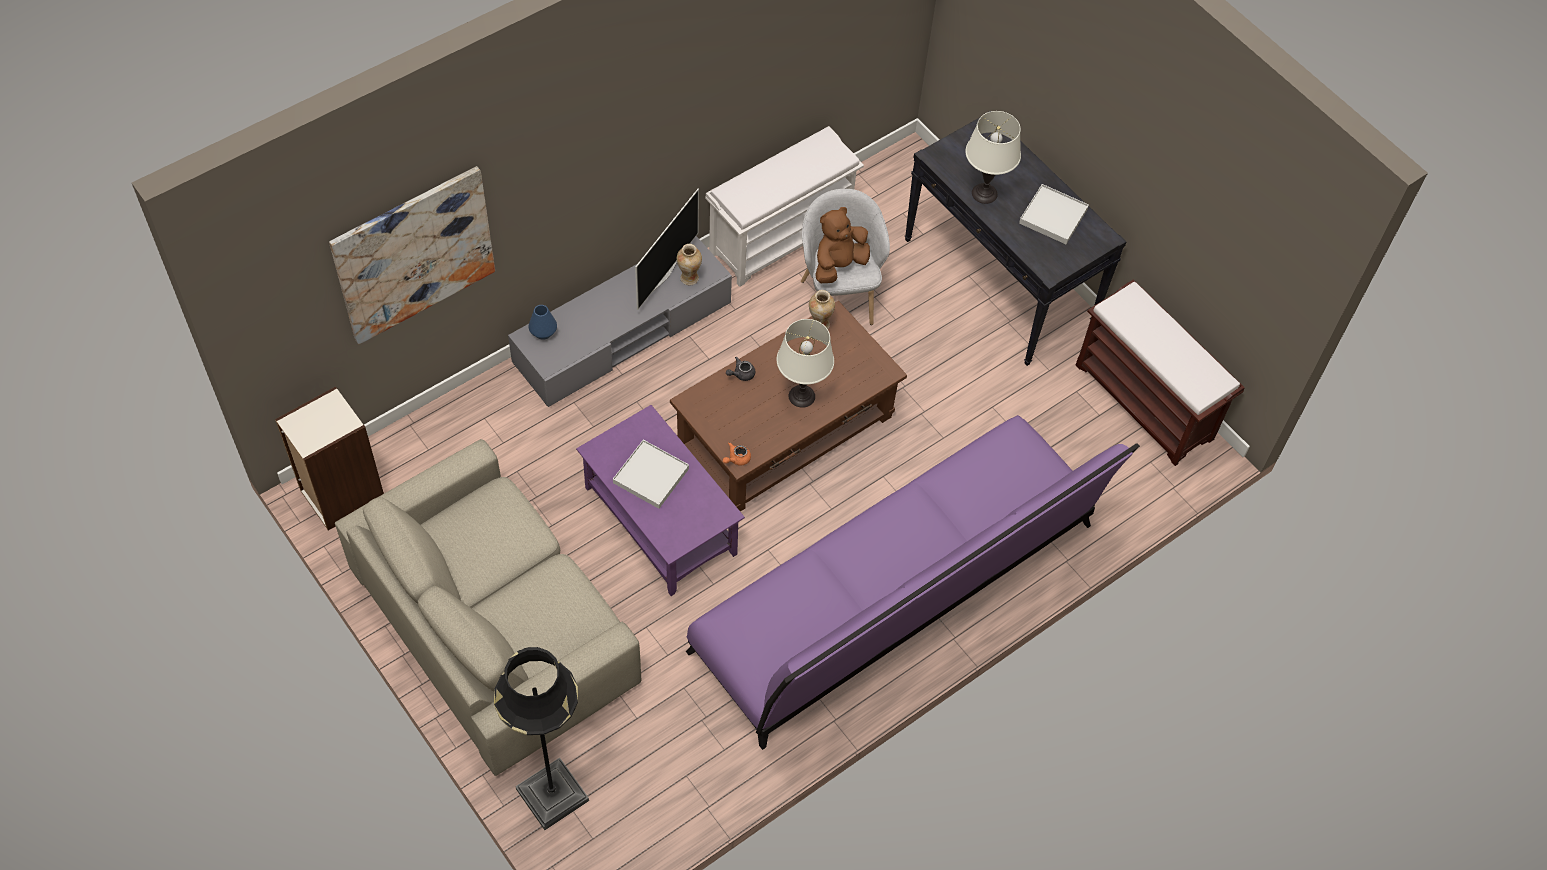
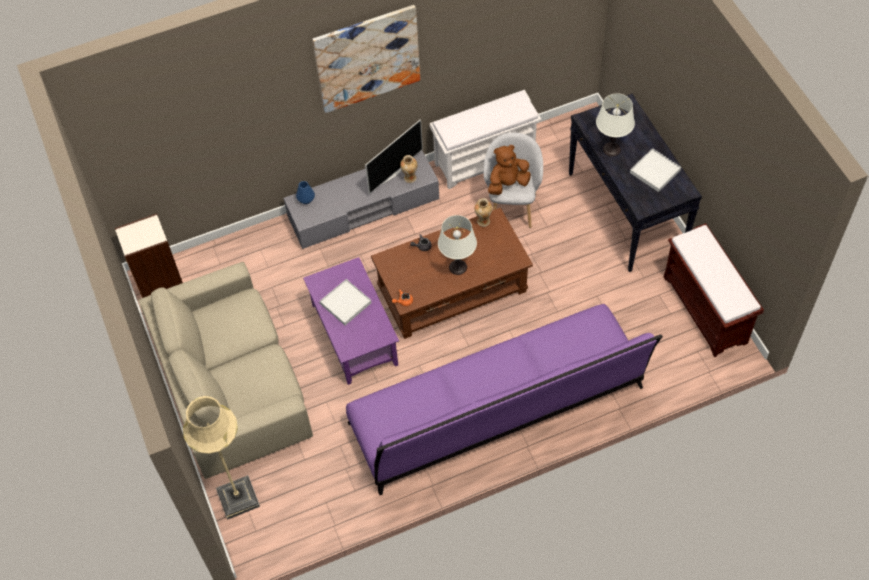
camera: 20 degrees right, 0 degrees up
(414, 254) = (212, 136): picture -> picture (367, 58)
(552, 794) = (238, 498): black floor lamp -> beige floor lamp

